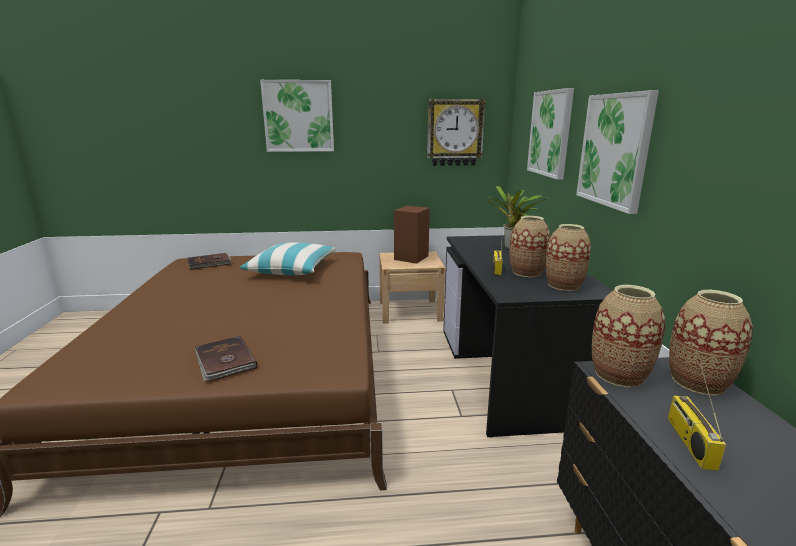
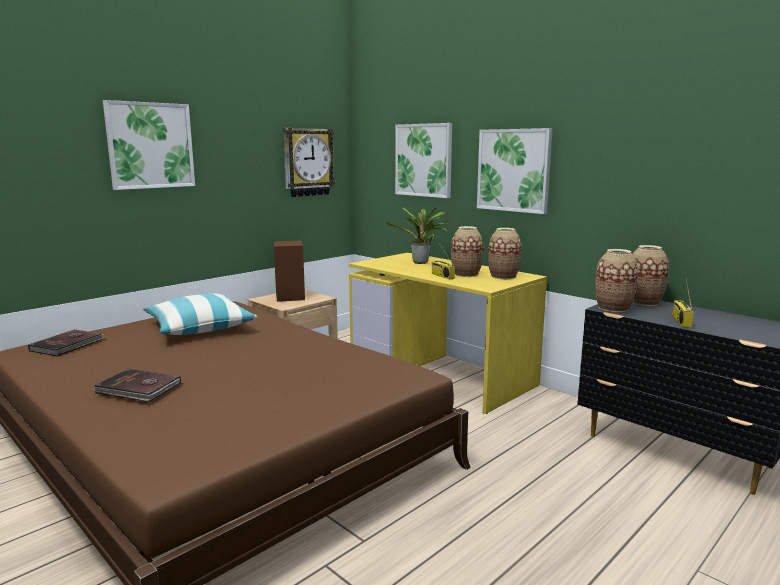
camera: 40 degrees left, 5 degrees down
(224, 361) = (312, 399): brown book -> brown book (138, 389)
(509, 372) = (442, 374): black desk -> yellow desk
(688, 441) = (680, 321): radio -> radio turned 45 degrees clockwise

